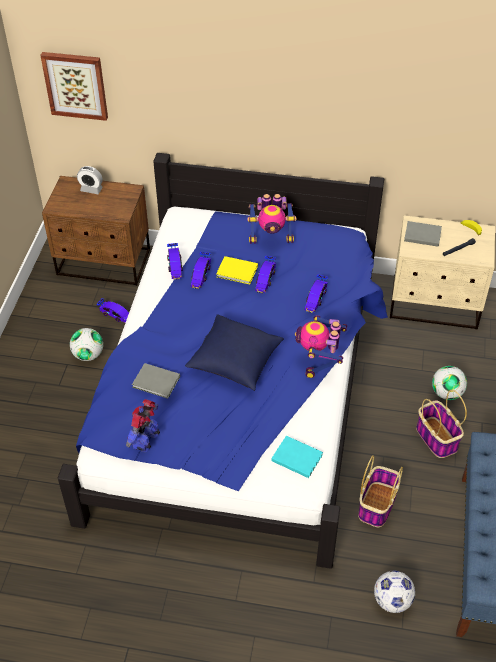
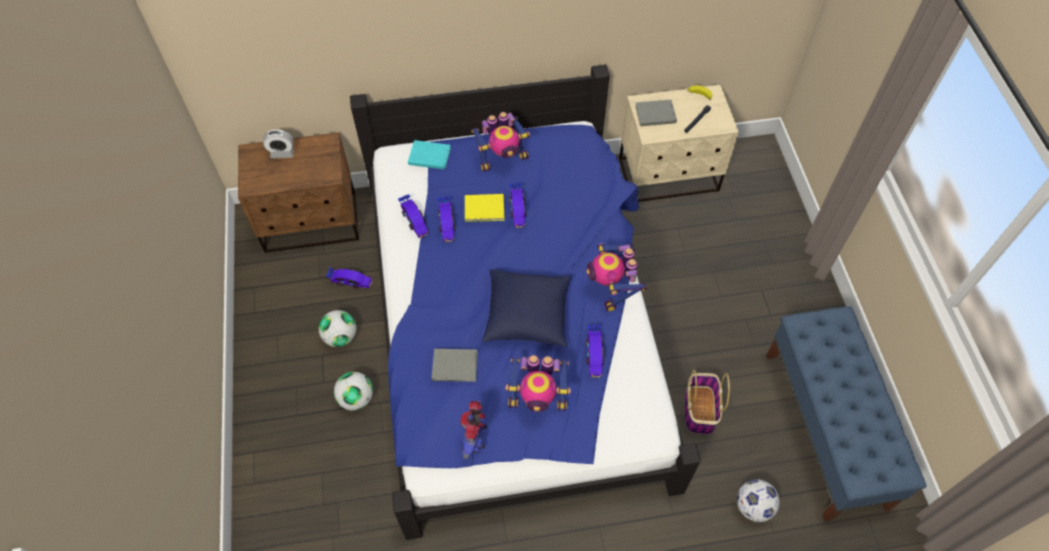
camera: 20 degrees left, 10 degrees up
(75, 85) = (239, 44): picture -> none
(214, 426) = (538, 398): none -> toy robot
(296, 457) = (633, 404): turquoise book -> turquoise book (428, 155)
(315, 298) = (579, 217): toy car -> toy car (594, 354)
(436, 437) = (726, 320): basket -> none
(446, 393) = (717, 269): football -> football (356, 398)

